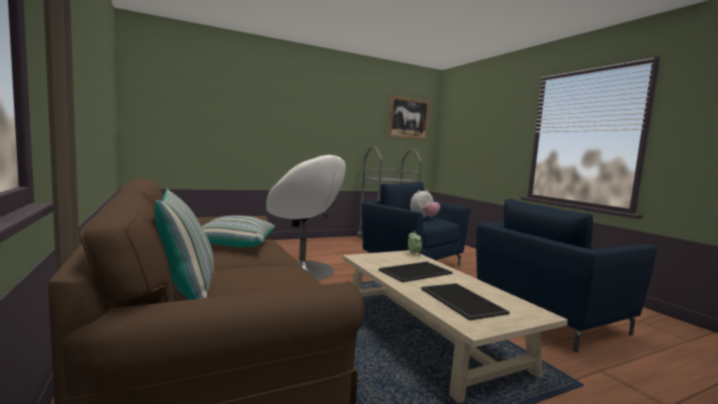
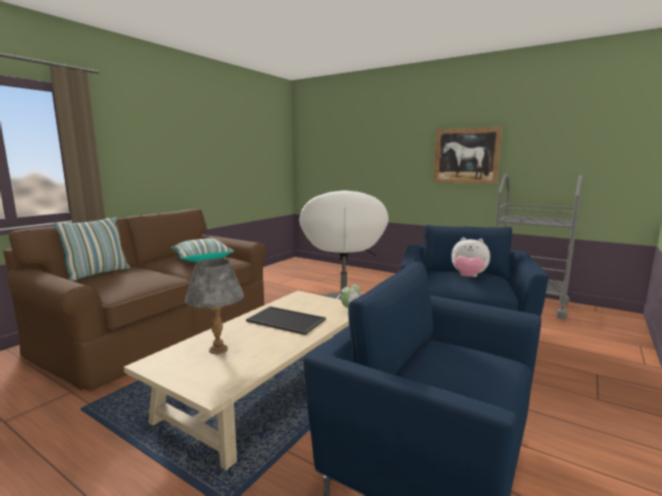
camera: 60 degrees right, 5 degrees up
(408, 118) = (602, 125): picture -> picture (466, 156)
(460, 300) = (218, 349): tray -> grey table lamp

